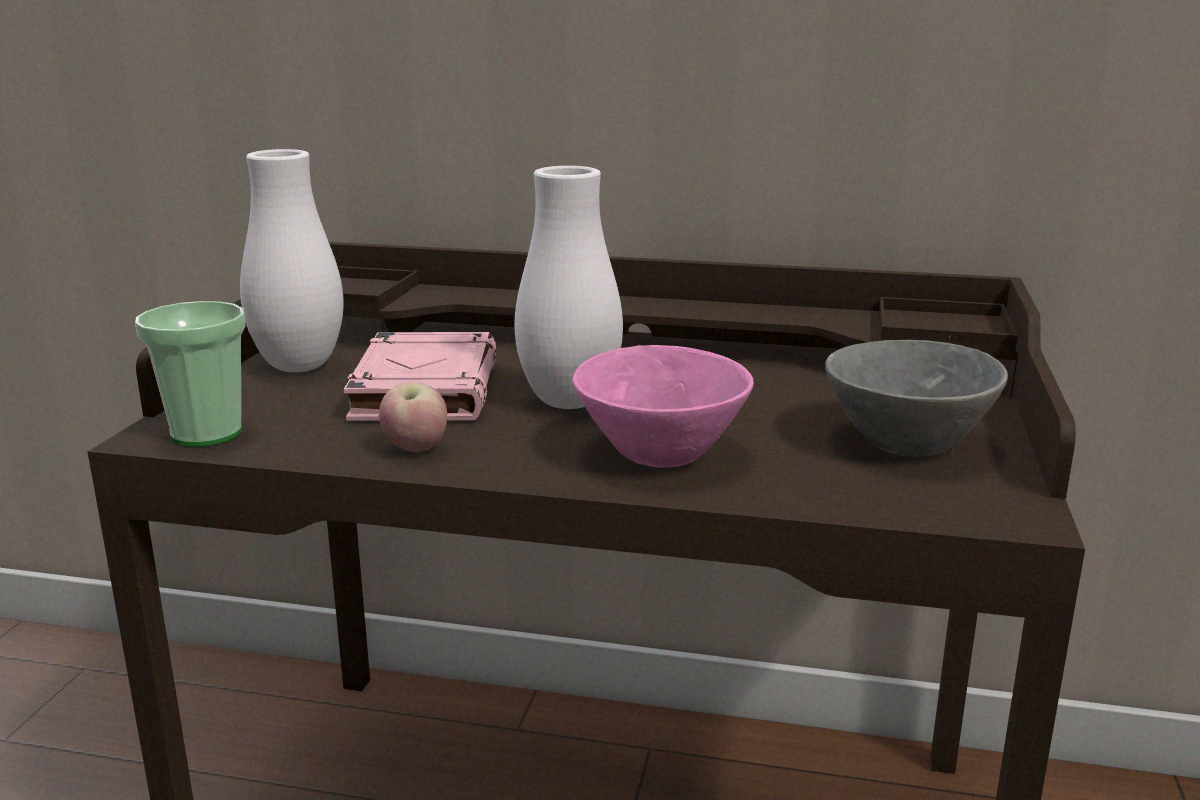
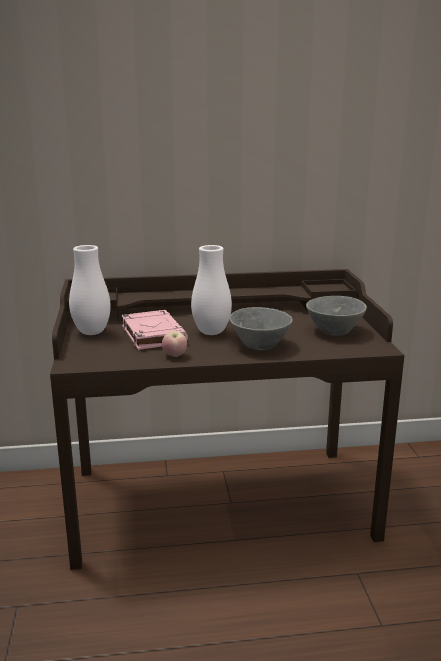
camera: 20 degrees left, 0 degrees up
(206, 433) = (89, 361): cup -> none
(655, 454) = (258, 346): pink bowl -> grey bowl

